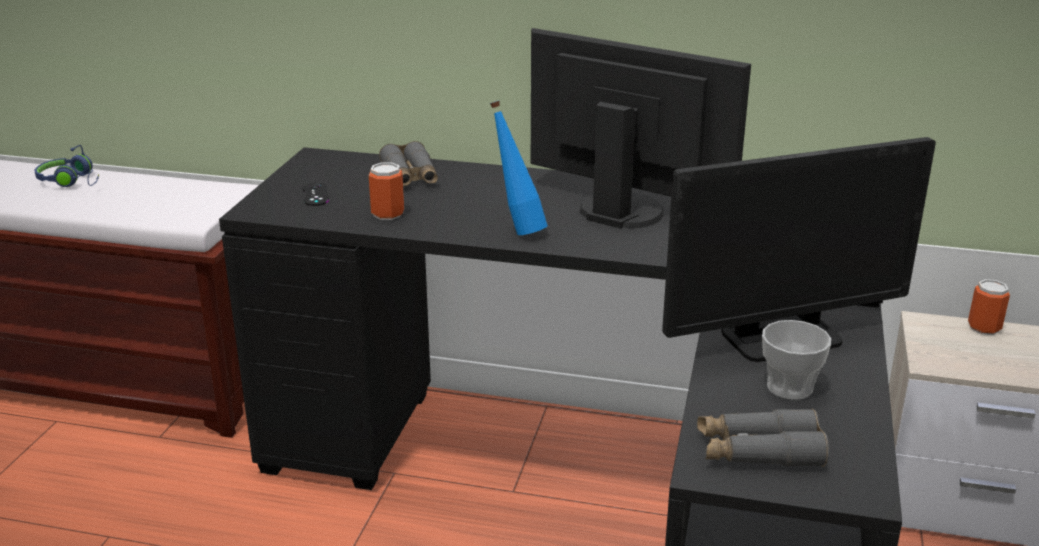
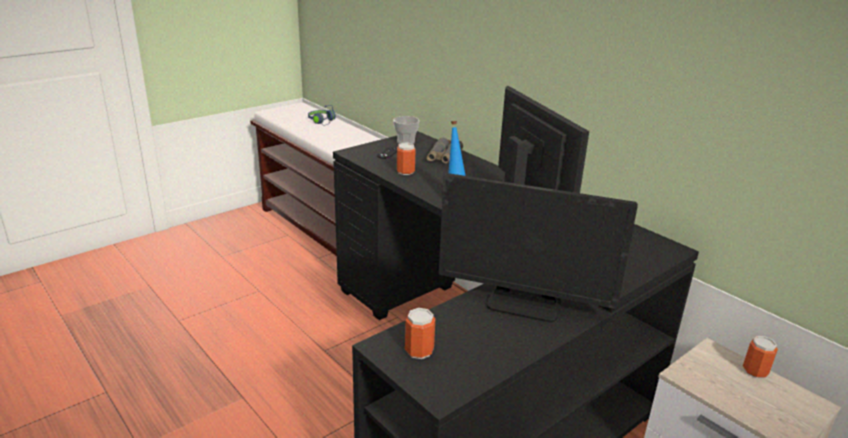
camera: 35 degrees right, 0 degrees up
(758, 451) = (419, 351): grey binoculars -> can
(789, 387) = (487, 329): cup -> cup (405, 142)

